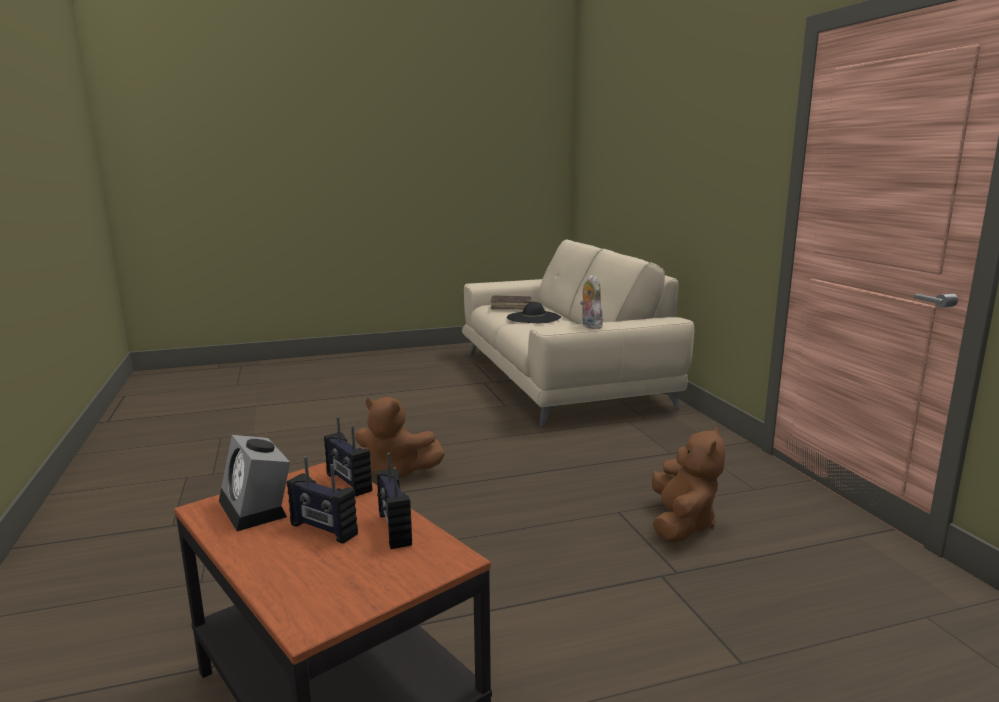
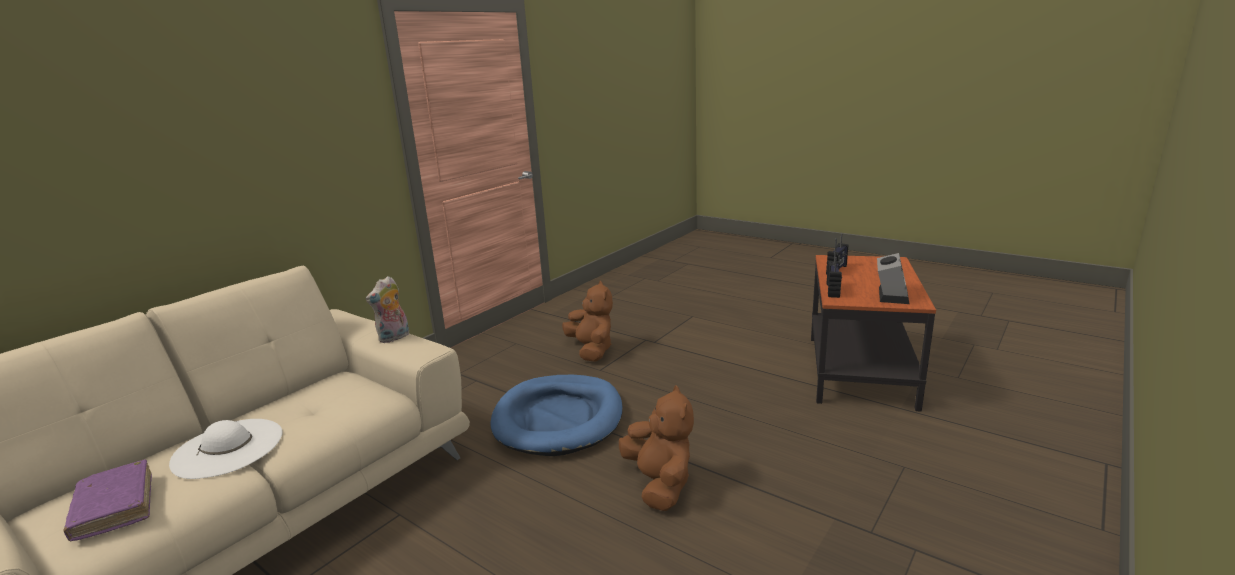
camera: 125 degrees left, 5 degrees up
(323, 530) = (866, 278): radio -> none
(511, 307) = (115, 508): brown book -> purple book
(533, 317) = (228, 447): black hat -> white hat
(544, 466) = (558, 419): none -> blue dog bed
(681, 524) = (591, 350): brown plush toy -> brown plush toy turned 90 degrees clockwise

